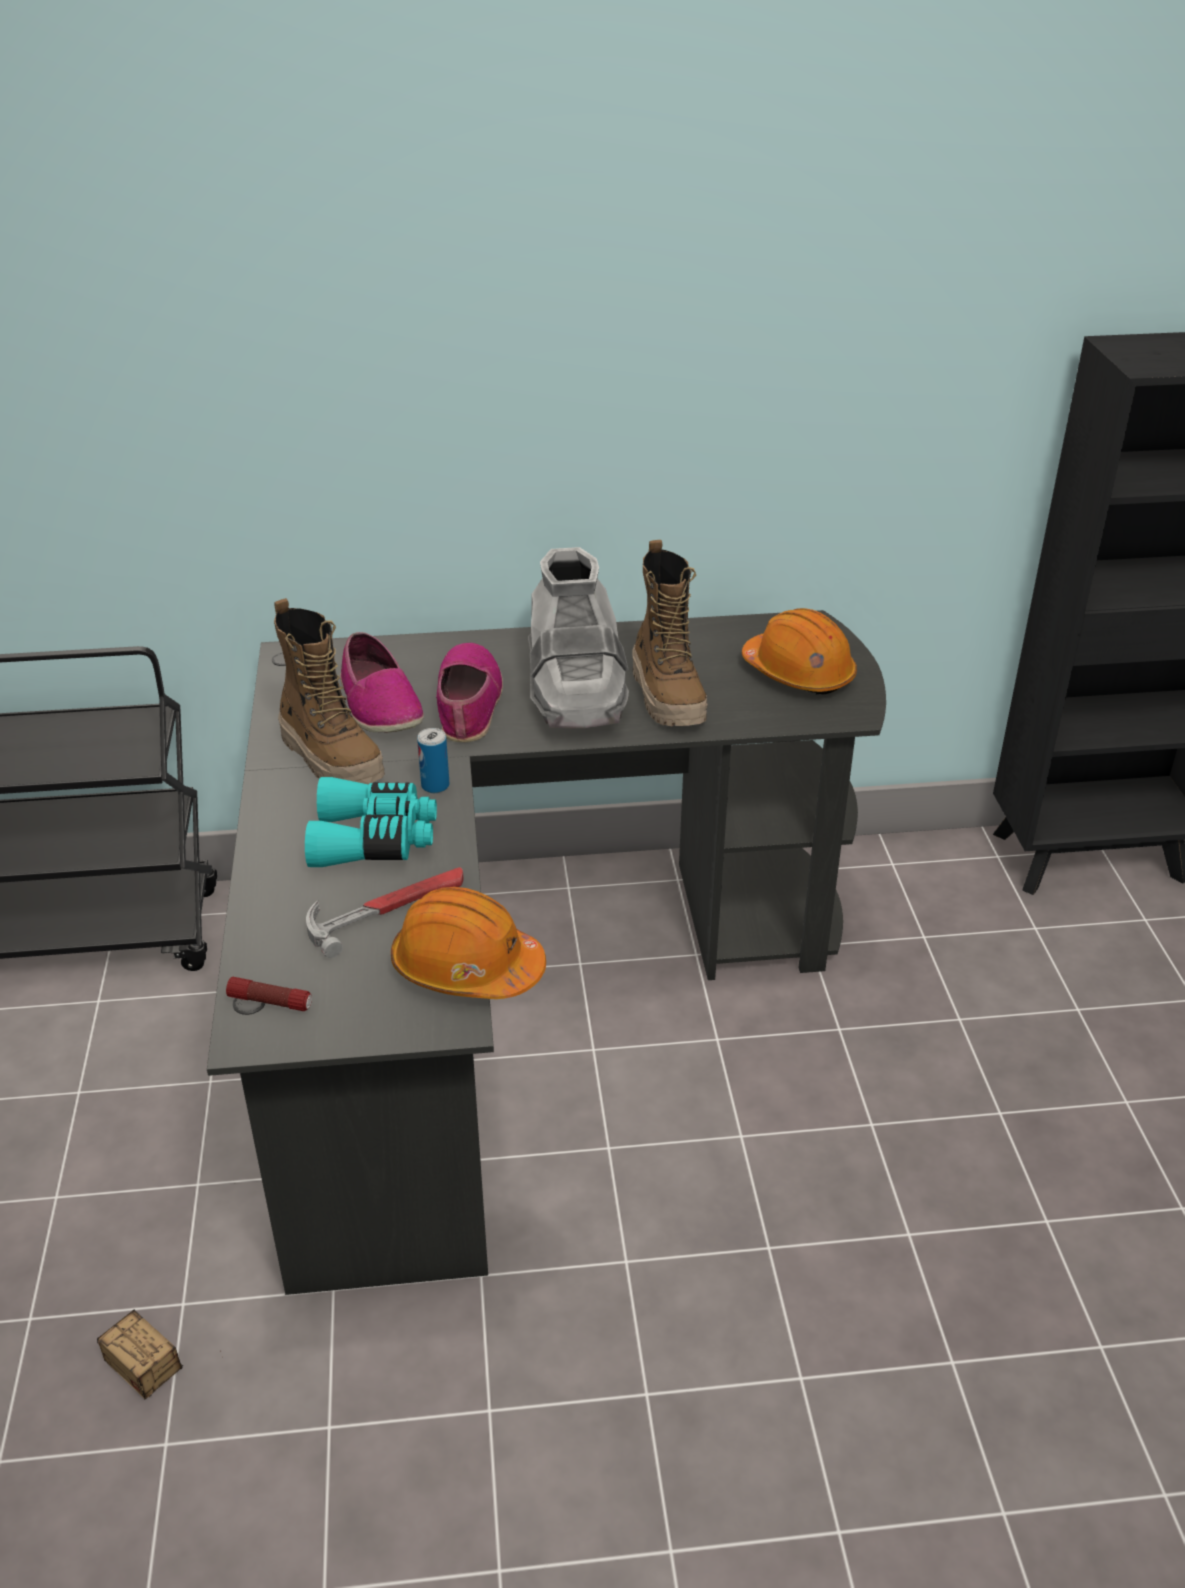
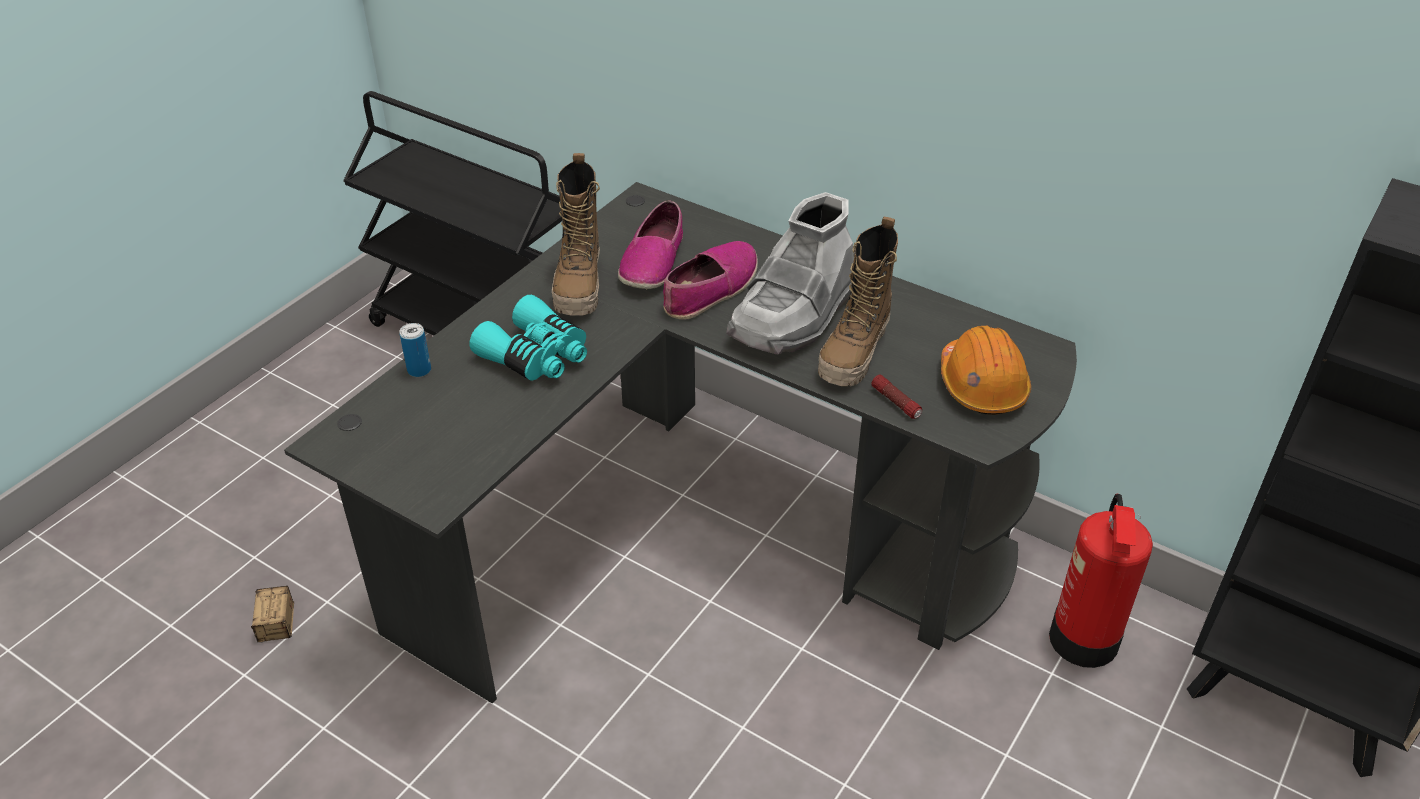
camera: 40 degrees right, 5 degrees up
(270, 1001) = (358, 428): flashlight -> flashlight (896, 402)
(388, 909) = (488, 408): hammer -> none
(435, 785) = (617, 338): can -> can (419, 370)
(466, 968) = (484, 474): orange hard hat -> none
(919, 898) = (1083, 641): none -> fire extinguisher

